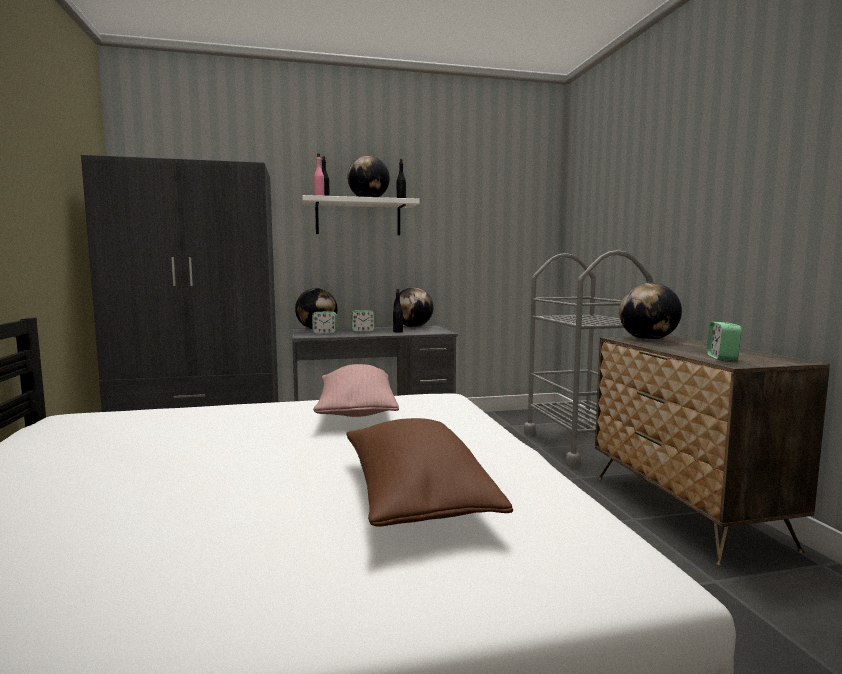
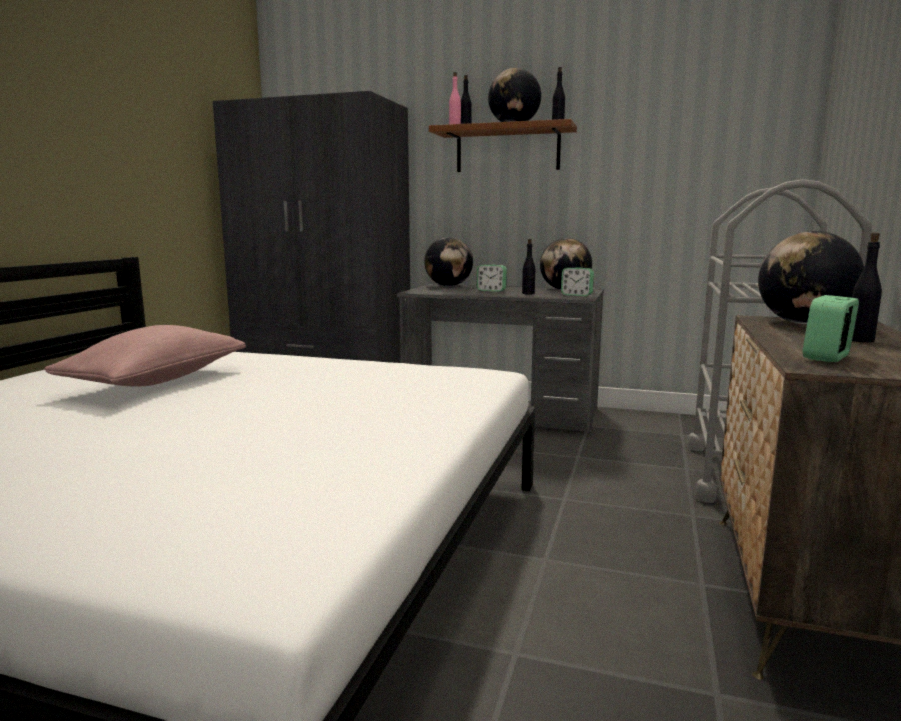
camera: 30 degrees right, 5 degrees up
(324, 333) = (444, 290): alarm clock -> alarm clock (576, 295)
(356, 411) = (367, 375): pink pillow -> pink pillow (156, 380)
(358, 218) = (507, 150): white shelf -> brown shelf
(414, 496) = (243, 460): brown pillow -> none
(701, 347) = (860, 340): none -> black bottle

